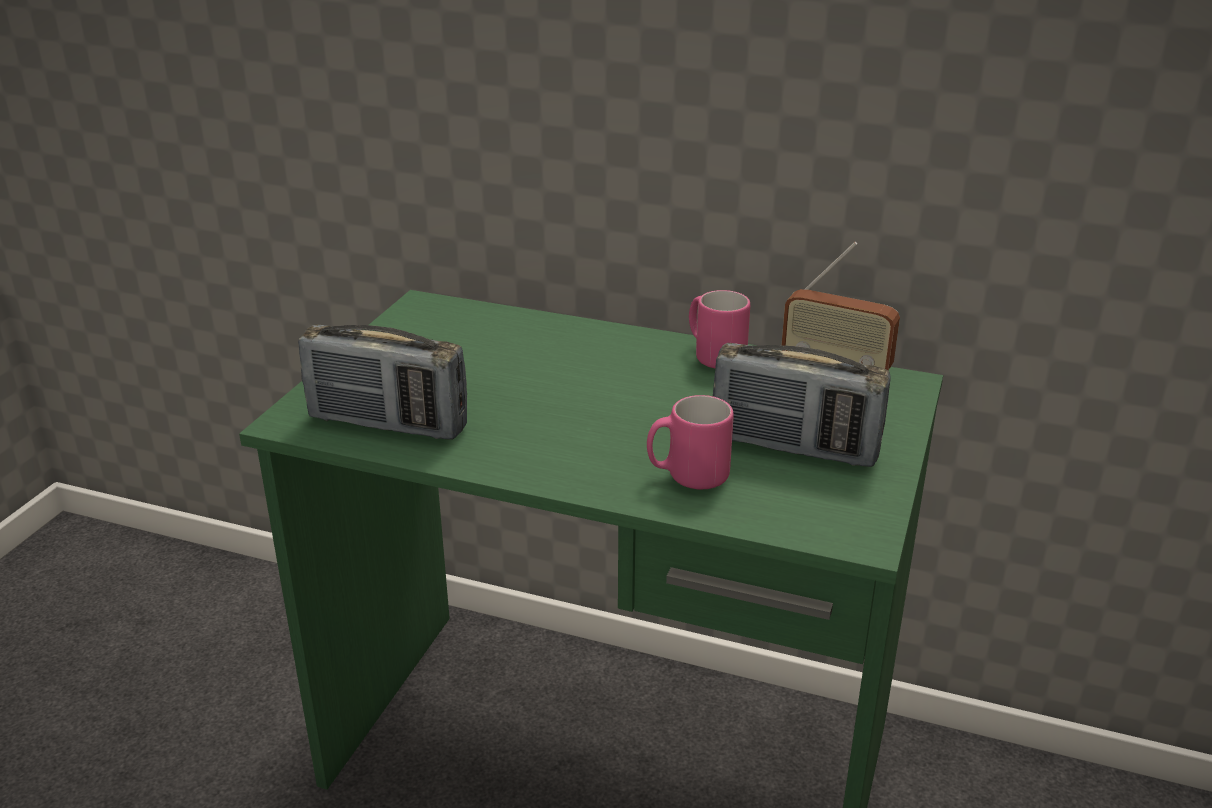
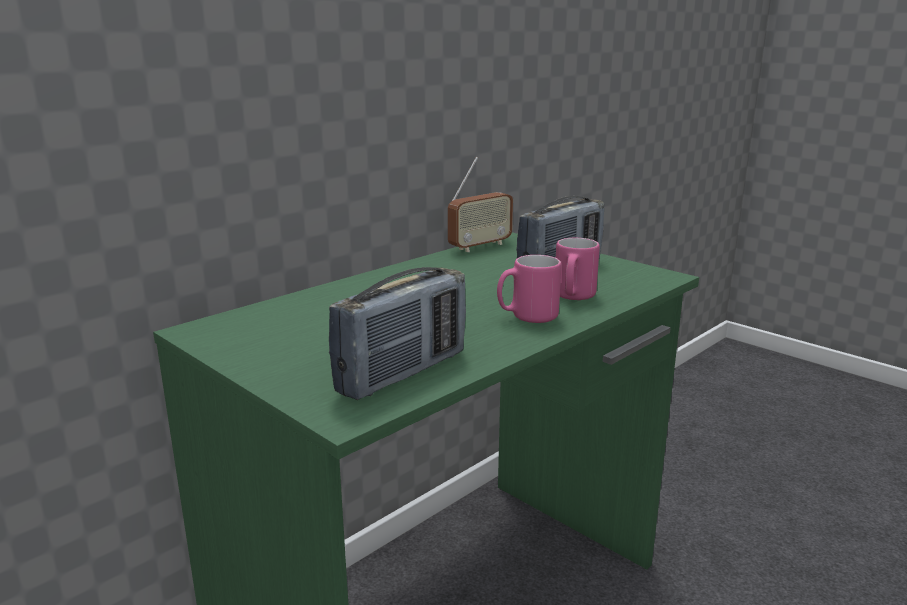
camera: 65 degrees left, 10 degrees down
(714, 356) = (427, 265): pink mug -> pink mug (527, 317)

